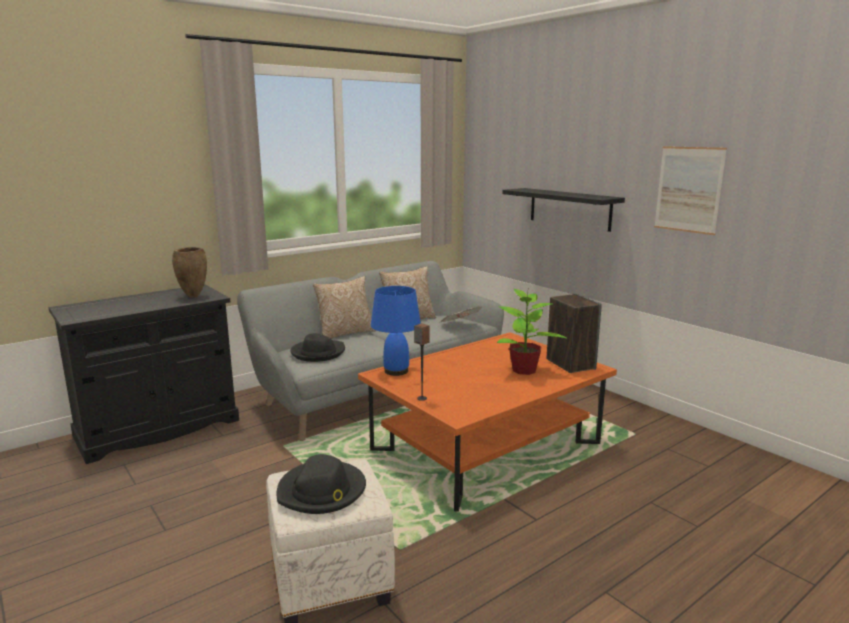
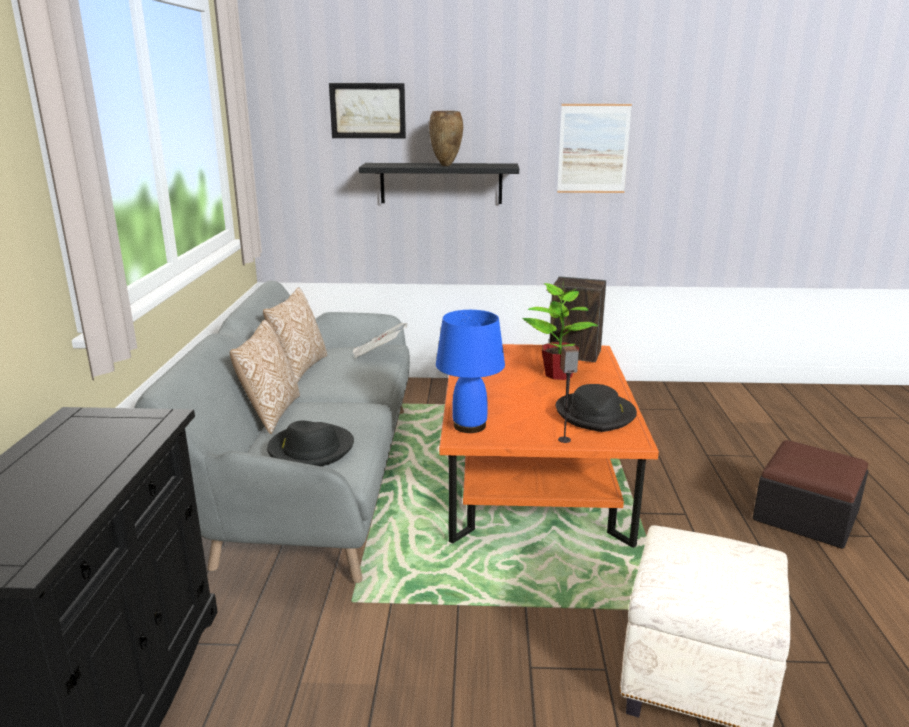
camera: 50 degrees left, 5 degrees up
(193, 297) = (125, 431): brown vase -> brown vase (446, 165)
(322, 491) = (720, 574): black hat -> black hat (596, 415)
(529, 149) = (367, 110): none -> picture
(635, 580) = (806, 515): none -> ottoman

